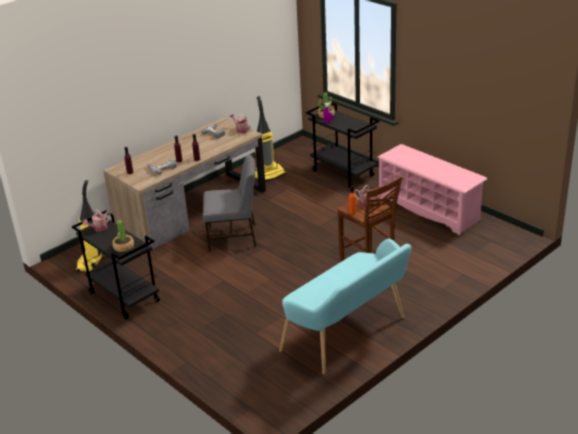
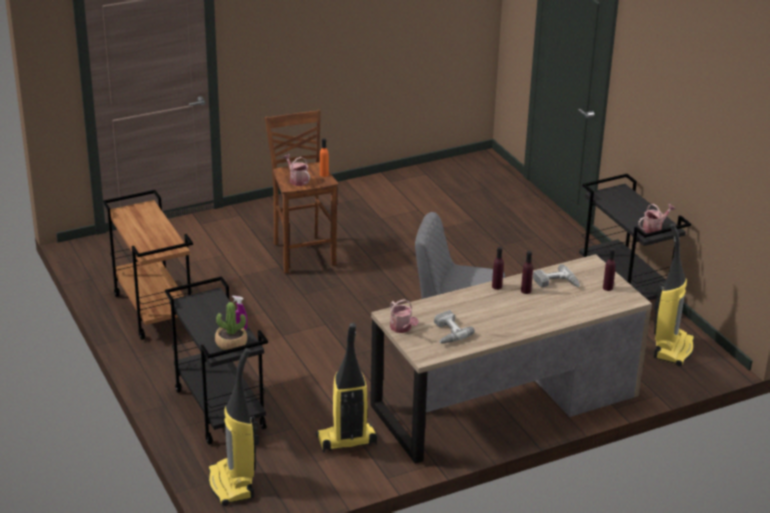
camera: 165 degrees left, 0 degrees up
(123, 247) = (621, 199): potted plant -> none
(311, 149) = (232, 484): none -> vacuum cleaner
(349, 335) = (376, 197): turquoise bench -> none
(429, 209) = (152, 311): pink shoe rack -> brown cart

